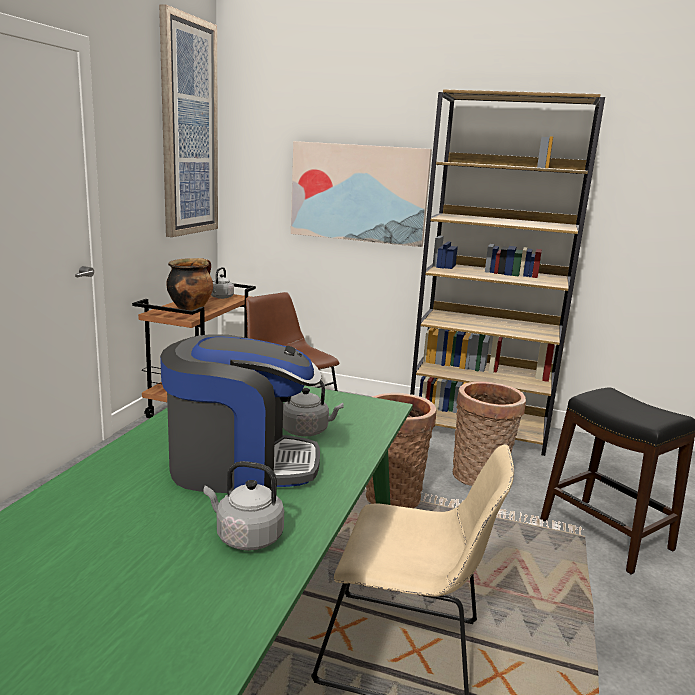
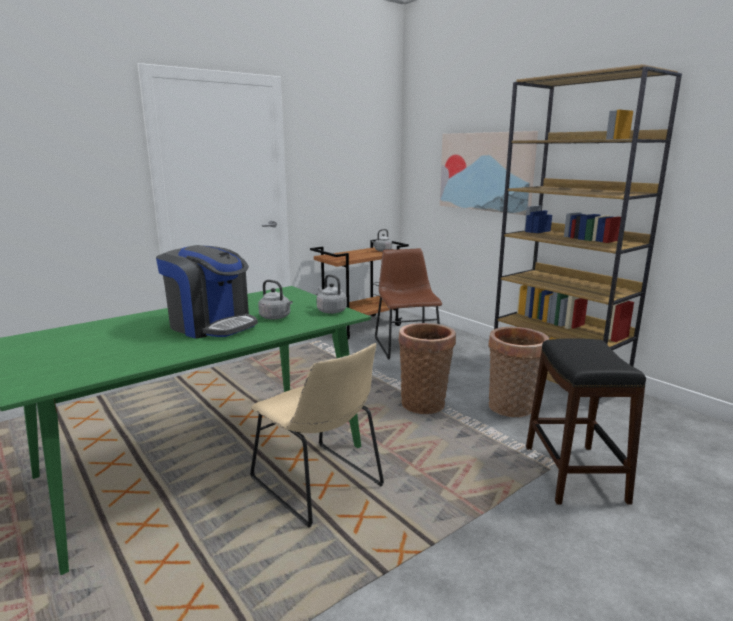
camera: 35 degrees right, 0 degrees up
(188, 129) = (370, 130): picture -> none
(190, 309) = (350, 255): cooking pot -> none
(246, 537) = (157, 350): grey kettle -> grey kettle (330, 311)

